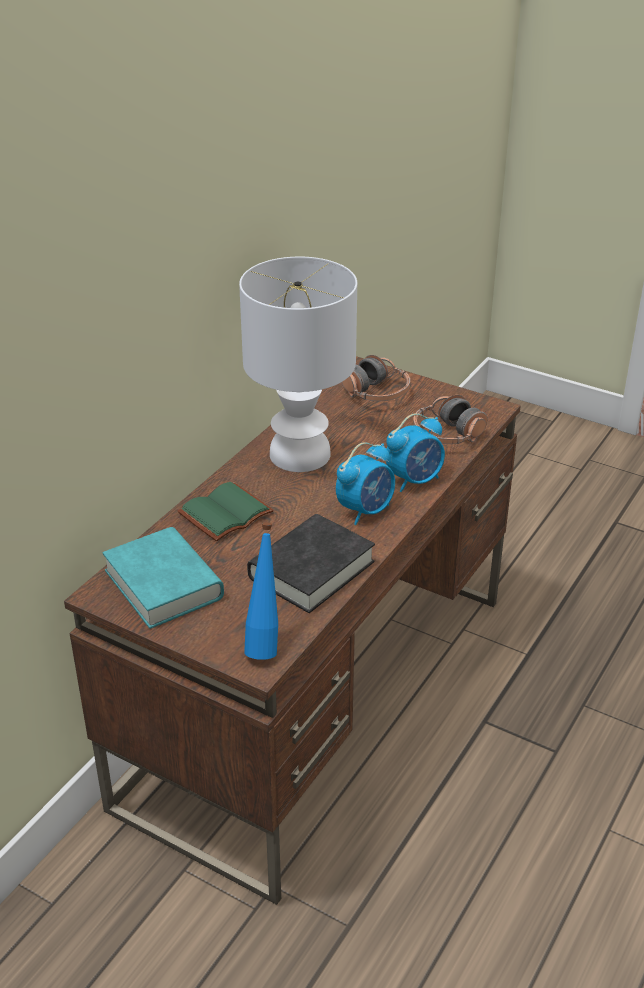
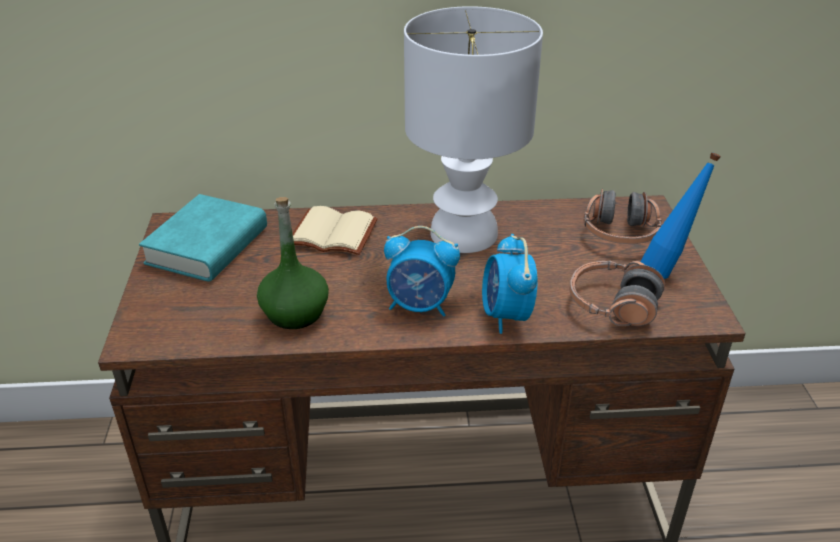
camera: 55 degrees right, 0 degrees up
(226, 515) = (331, 235): green book -> beige book
(264, 644) = (165, 331): blue bottle -> blue bottle (667, 270)
(311, 570) = (295, 313): black book -> green bottle
(415, 480) = (506, 316): alarm clock -> alarm clock turned 60 degrees clockwise

